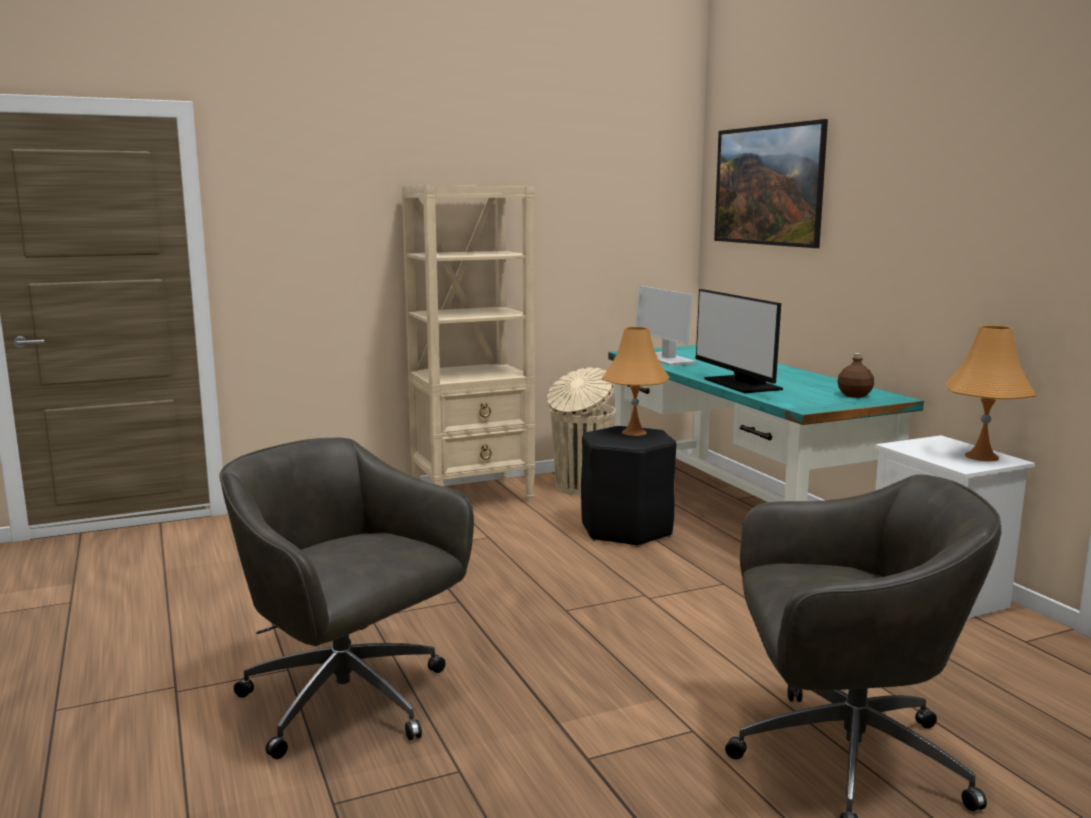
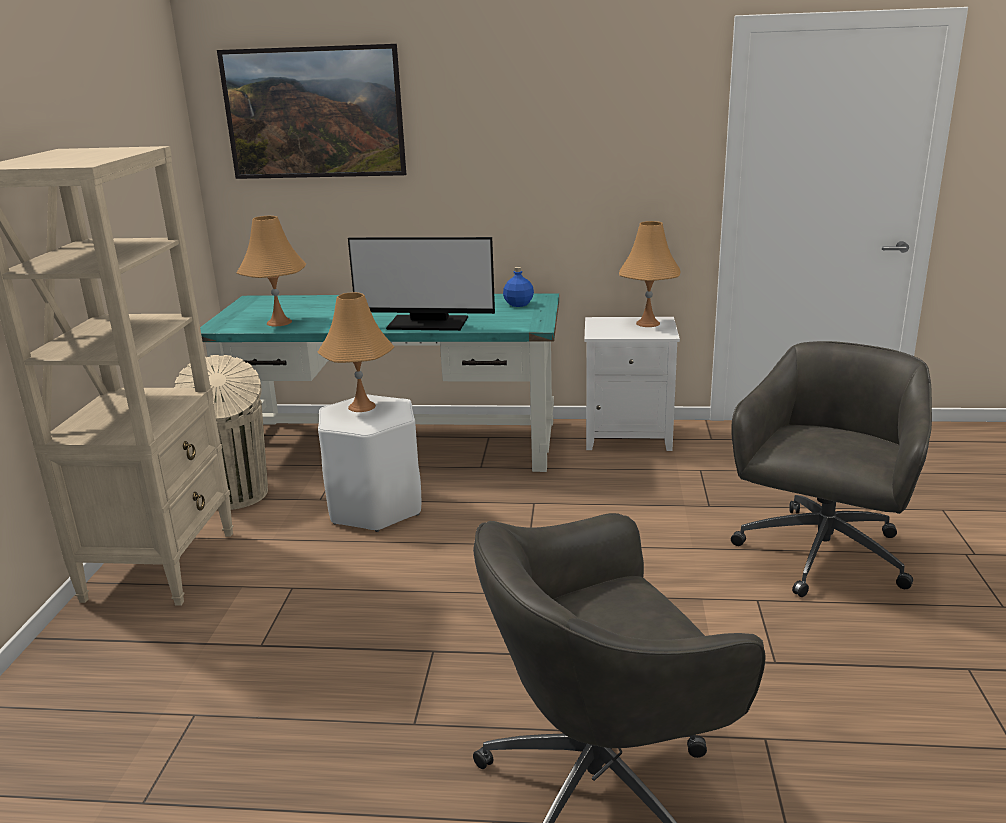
camera: 60 degrees left, 10 degrees up
(626, 530) = (375, 507): black stool -> white stool
(665, 359) = (279, 322): monitor -> orange table lamp
(854, 395) = (518, 304): brown bottle -> blue bottle

